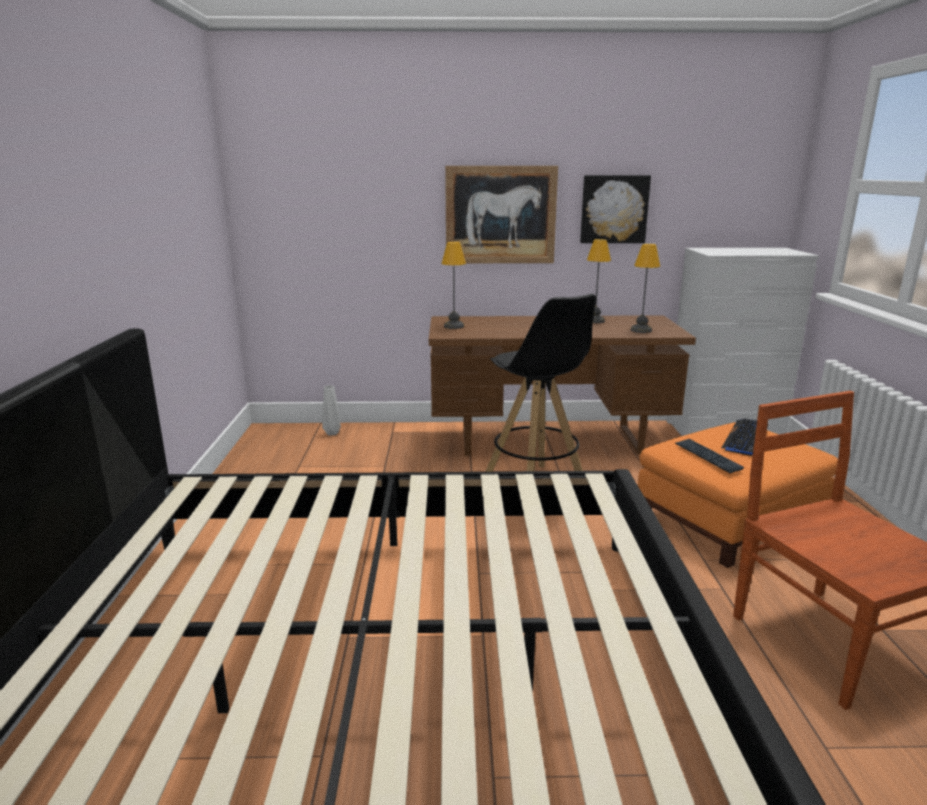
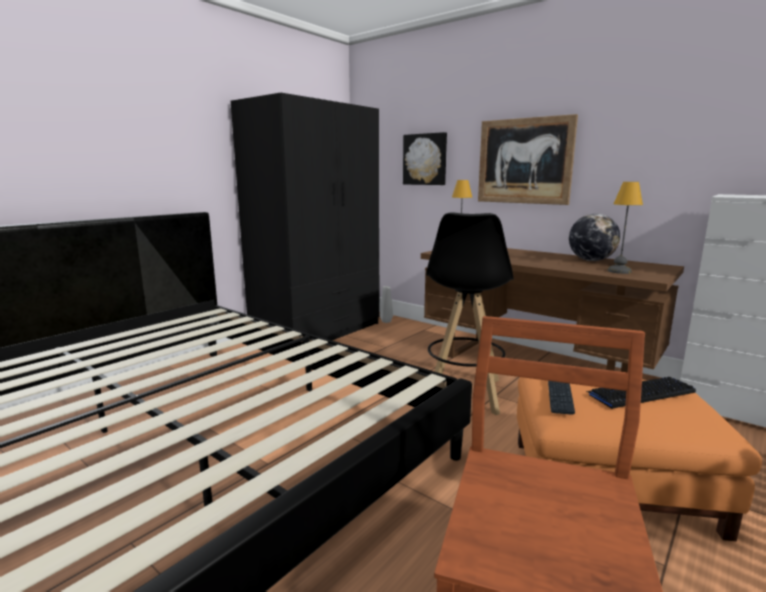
camera: 40 degrees right, 5 degrees down
(267, 471) = (318, 331): none -> black wardrobe
(594, 321) = (591, 260): table lamp -> globe
(614, 209) = (634, 153): picture -> picture (425, 159)

